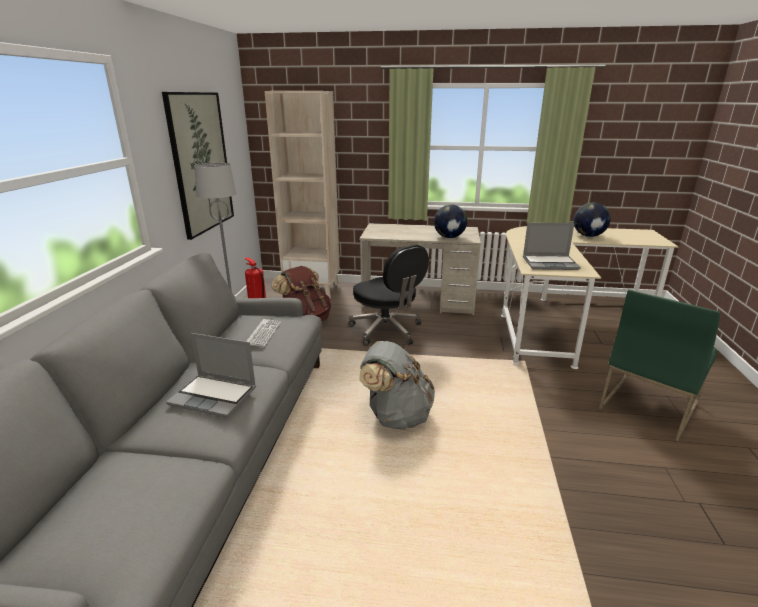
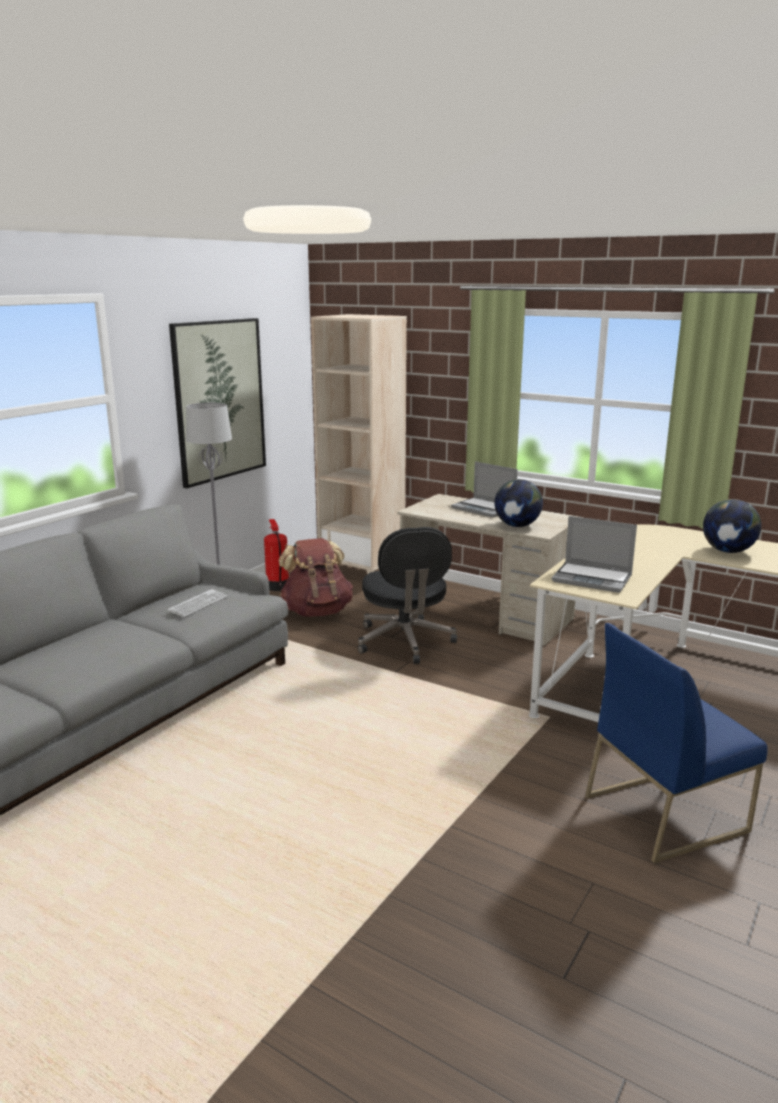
camera: 25 degrees right, 5 degrees down
(214, 396) = (91, 650): laptop -> laptop (484, 509)
(396, 416) = (316, 736): grey backpack -> none
(647, 406) = (665, 812): green chair -> blue chair

